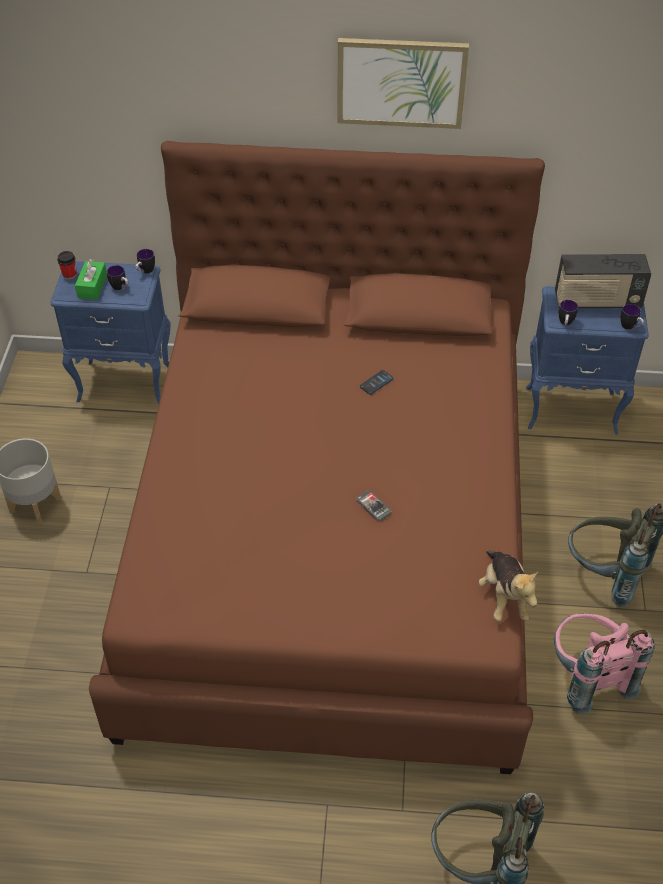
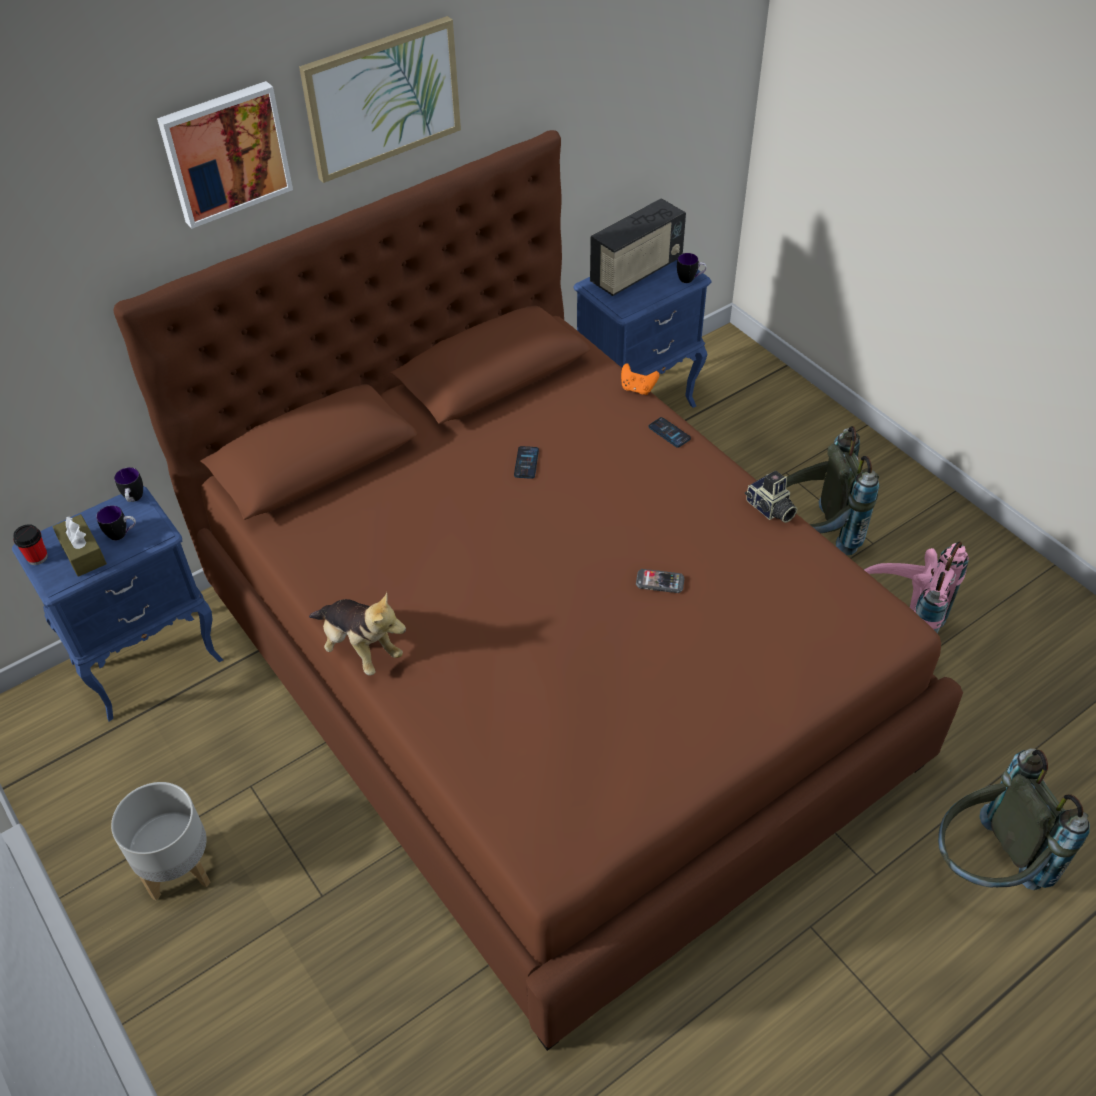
camera: 40 degrees left, 0 degrees up
(92, 286) = (83, 553): green tissue box -> brown tissue box
(270, 75) = (225, 152): none -> picture
(489, 420) = (669, 433): none -> phone
(497, 510) = (770, 509): none -> camera
(501, 379) = (637, 389): none -> orange game controller
(504, 596) = (863, 582): plush toy -> plush toy (359, 648)
(565, 324) = (632, 307): mug -> none

